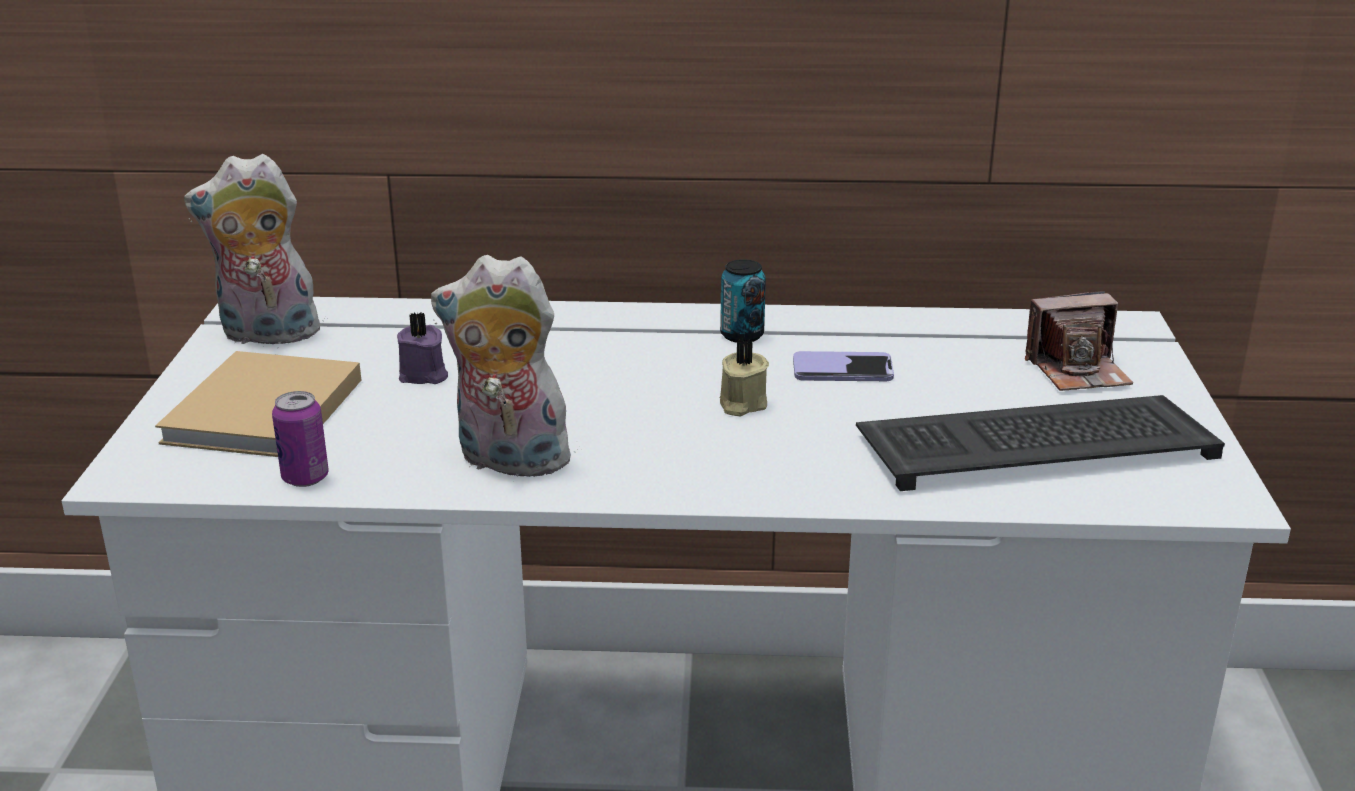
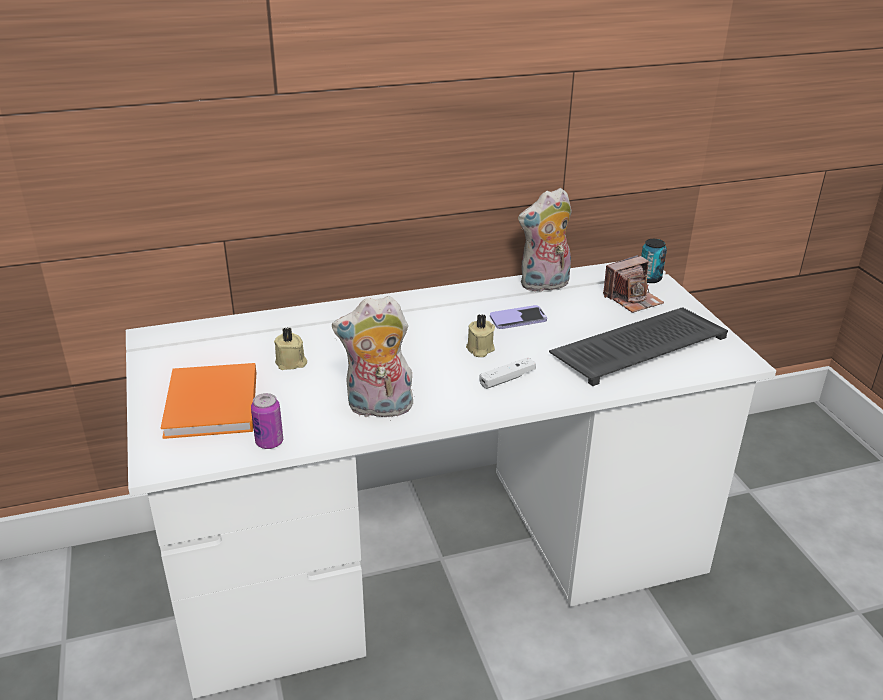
camera: 20 degrees left, 5 degrees up
(261, 413) = (211, 406): beige book -> orange book
(266, 335) = (175, 353): plush toy -> plush toy (544, 285)
(423, 375) = (291, 363): purple candle -> beige candle
(742, 335) = (452, 306): can -> can (649, 278)
(756, 455) = (507, 379): none -> white game controller

